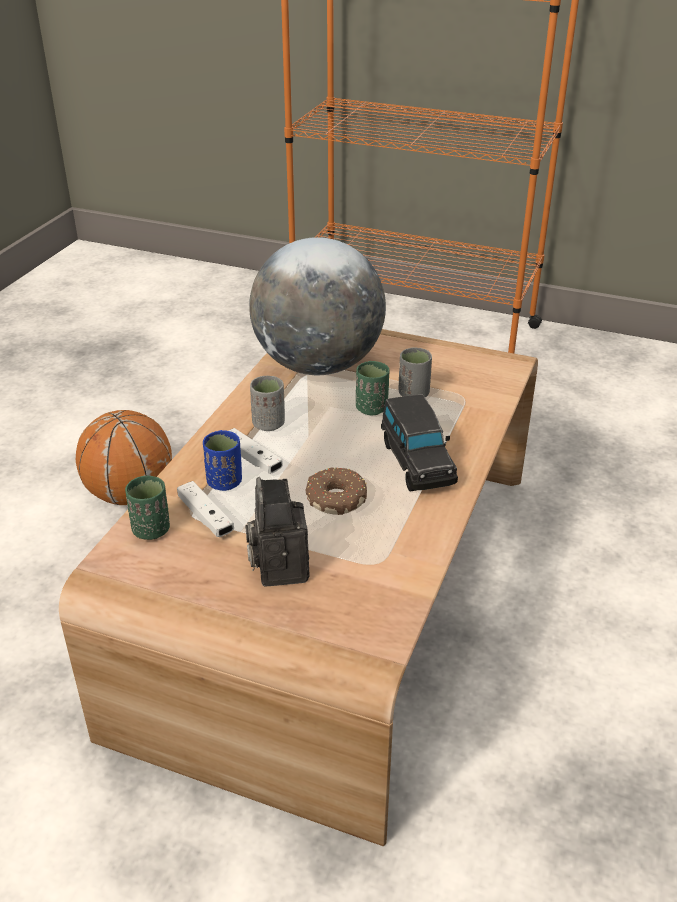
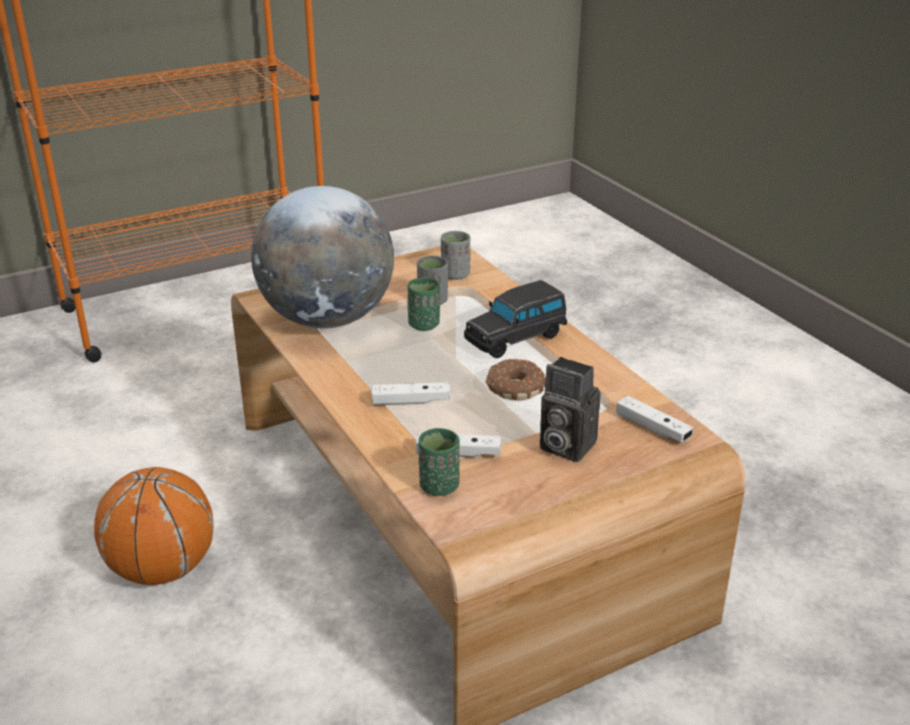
camera: 50 degrees left, 5 degrees down
(224, 482) = (424, 426): blue cup -> none
(268, 424) = (374, 374): grey cup -> grey cup (455, 274)
(369, 606) = (652, 428): none -> white game controller
(416, 461) = (517, 338): black toy car -> black toy car turned 120 degrees clockwise

